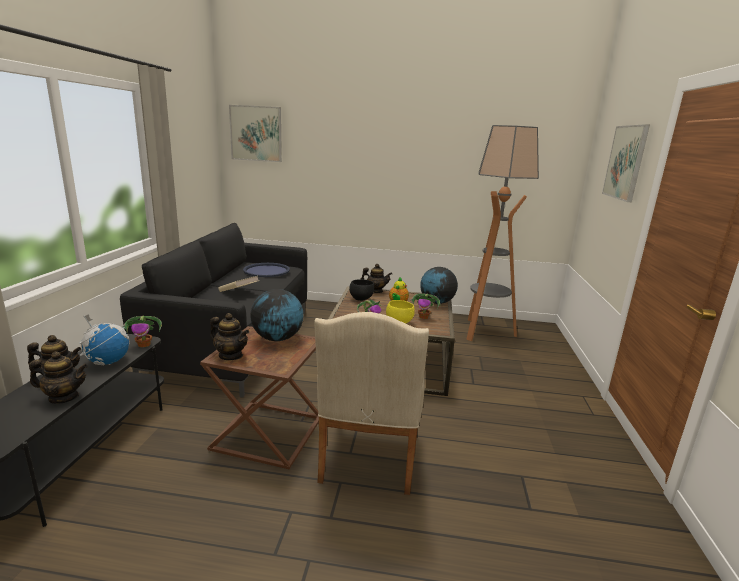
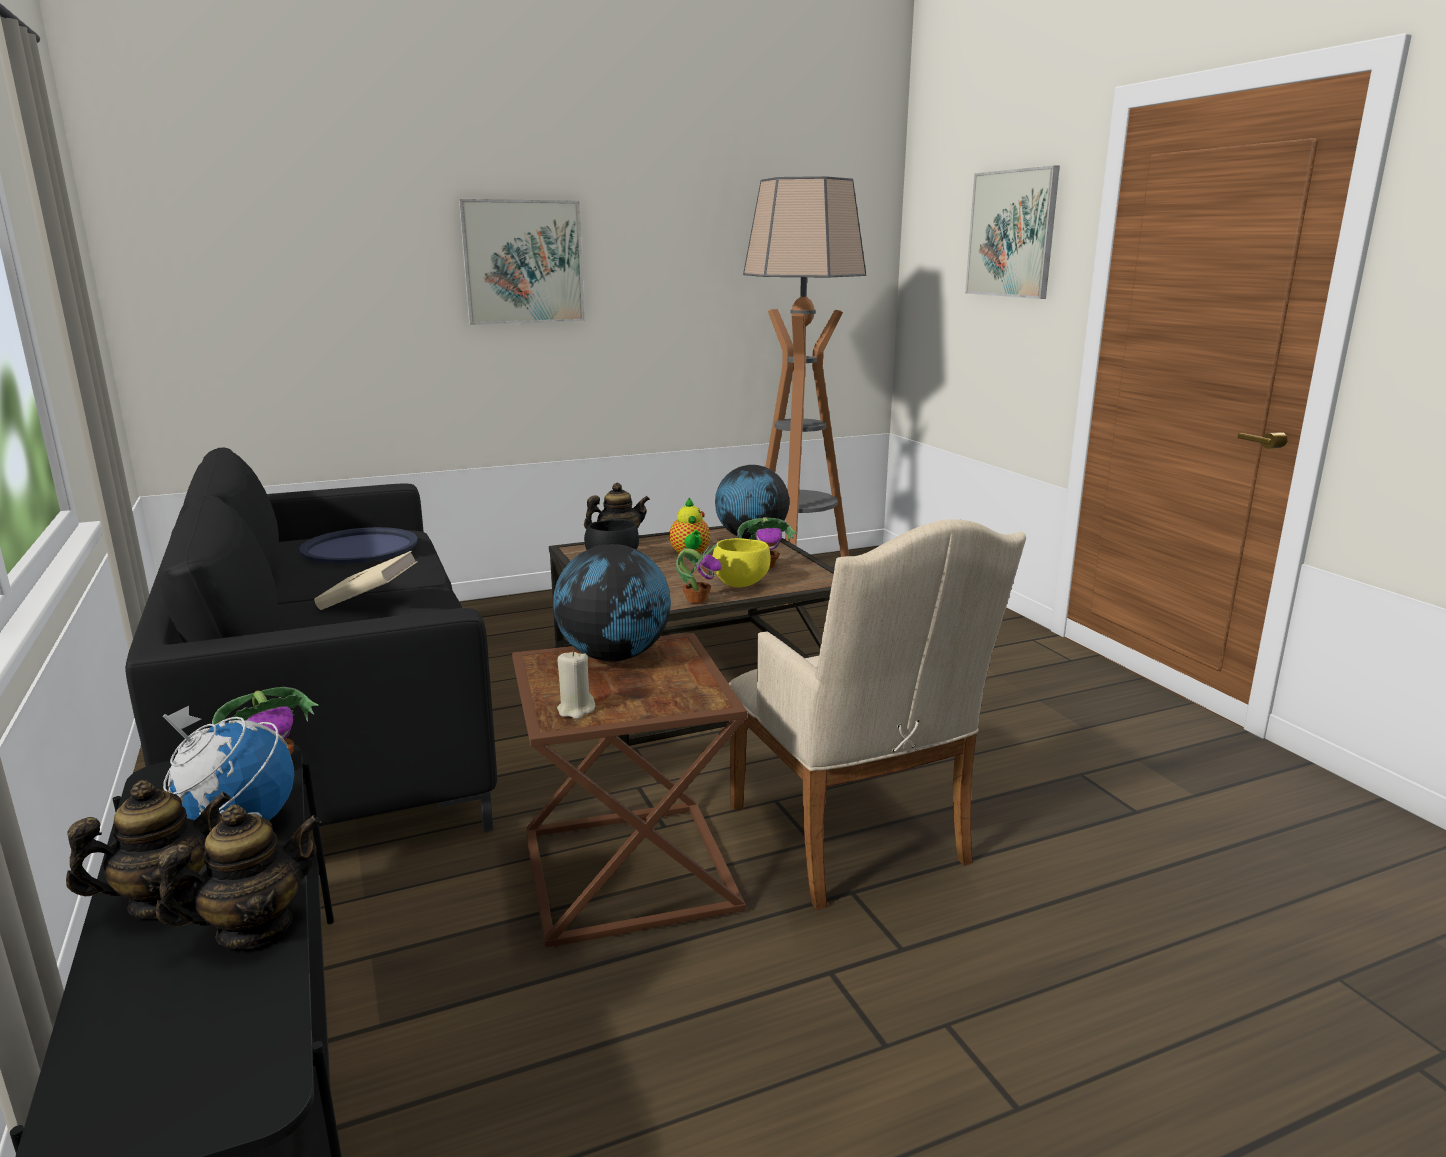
camera: 30 degrees left, 0 degrees up
(231, 355) = (576, 710): teapot -> beige candle
(256, 133) = (203, 217): picture -> picture (523, 262)

